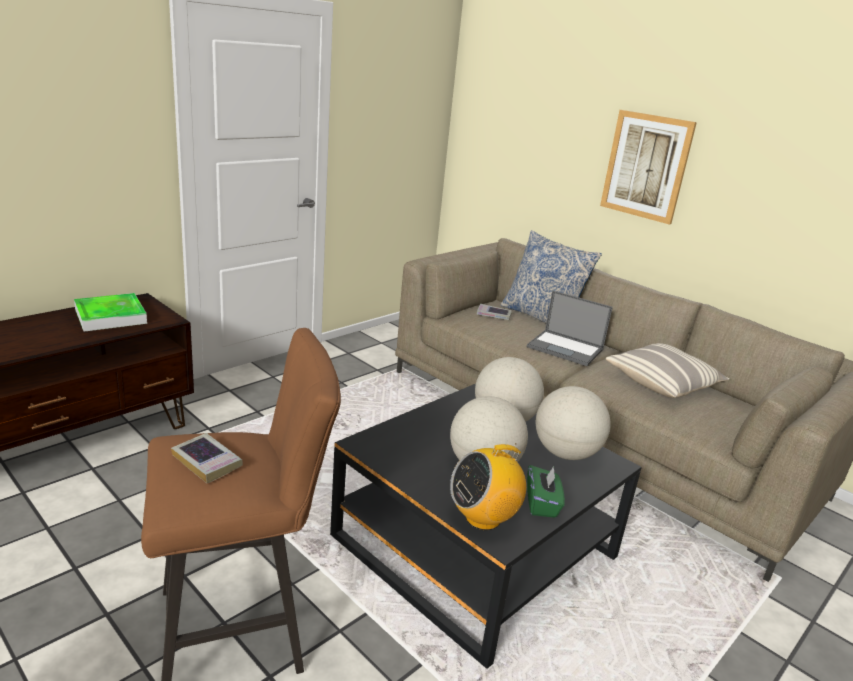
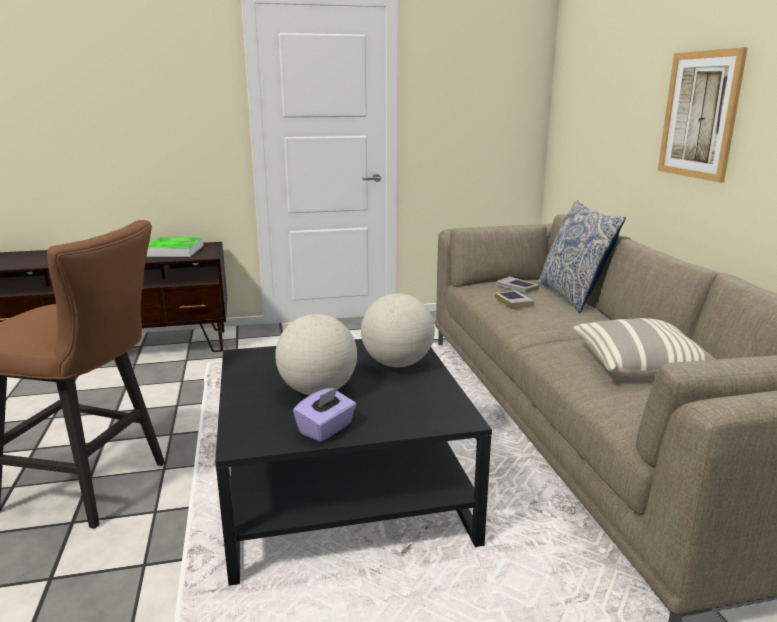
camera: 35 degrees right, 5 degrees down
(207, 462) = (40, 315): book -> book (513, 302)
(483, 518) = (254, 424): radio -> none
(542, 504) = (326, 429): green tissue box -> purple tissue box
(565, 453) = (419, 399): globe -> none
(566, 348) = (559, 321): laptop -> none

